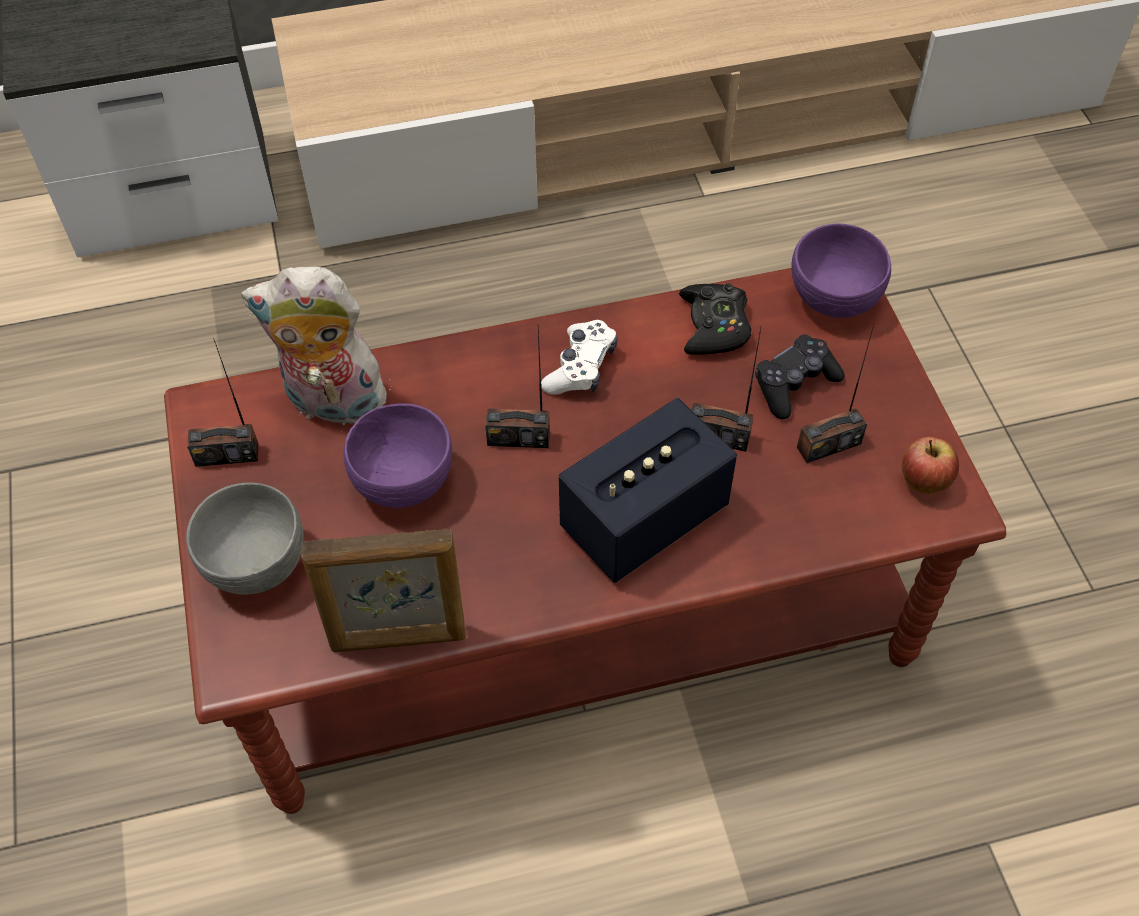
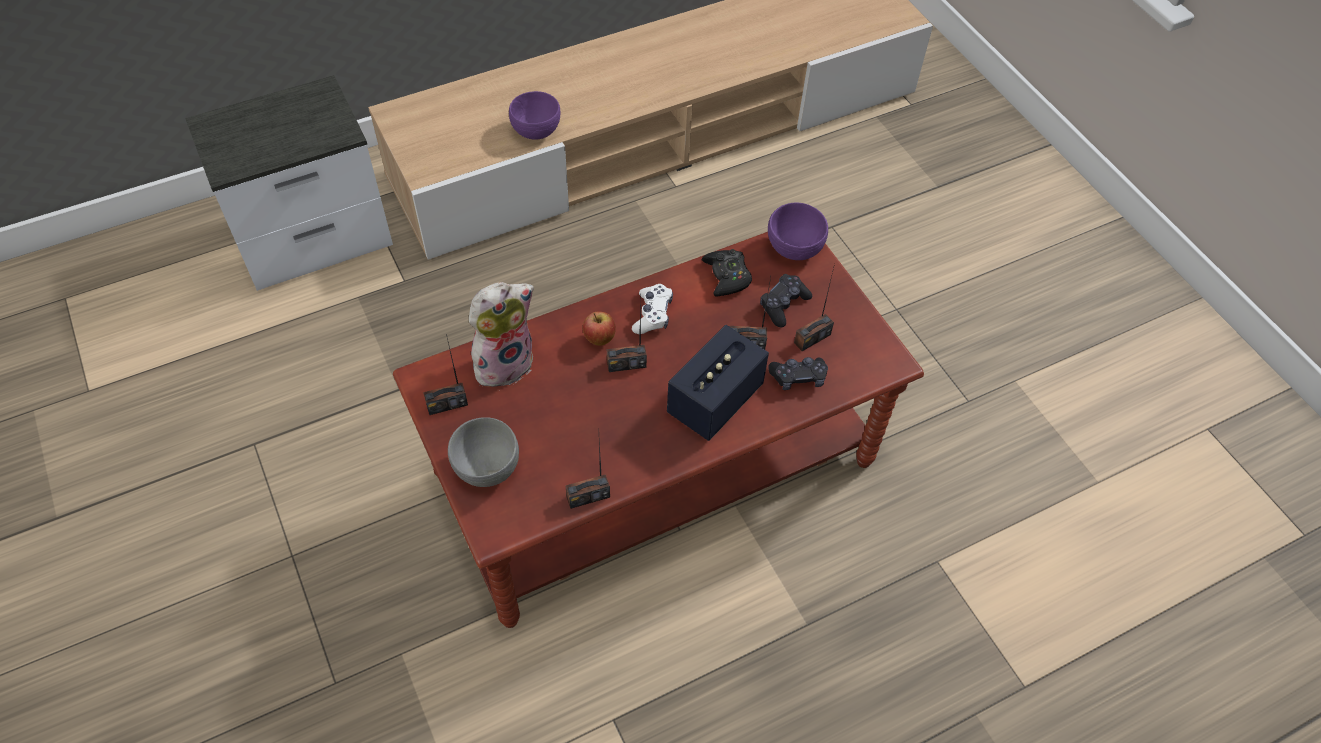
camera: 15 degrees left, 0 degrees up
(332, 404) = (504, 362): plush toy -> plush toy turned 150 degrees clockwise
(398, 639) = (588, 496): picture frame -> radio
(402, 483) = (563, 404): purple bowl -> purple bowl (536, 132)
(790, 505) = (798, 378): none -> black game controller
(923, 483) = (871, 352): apple -> apple (599, 339)

